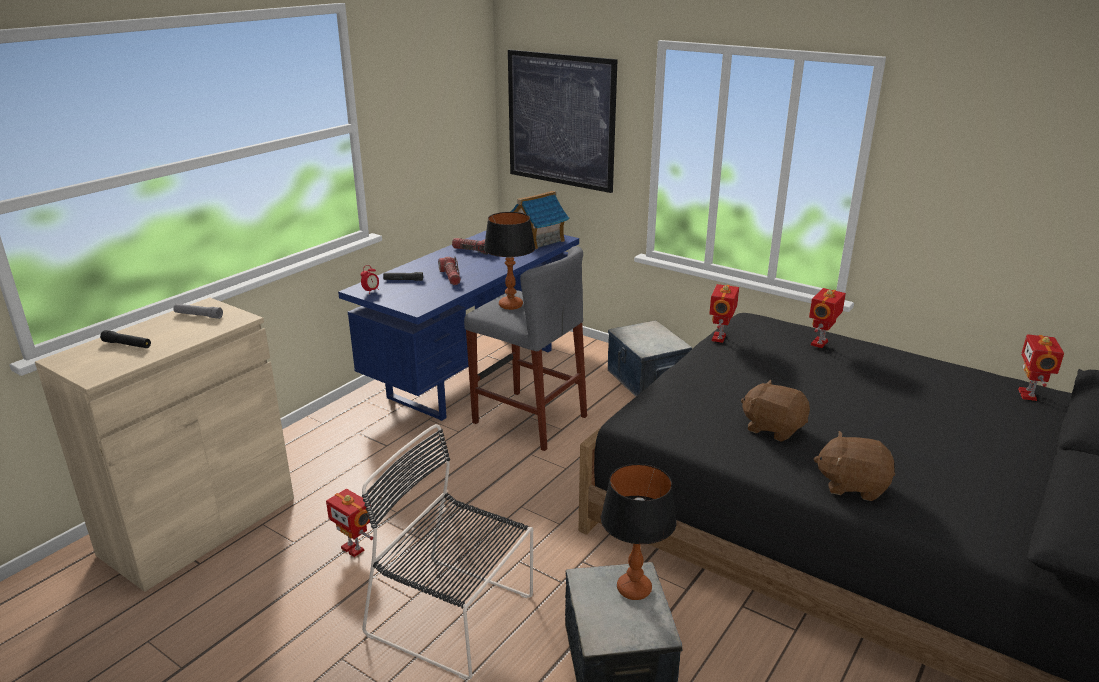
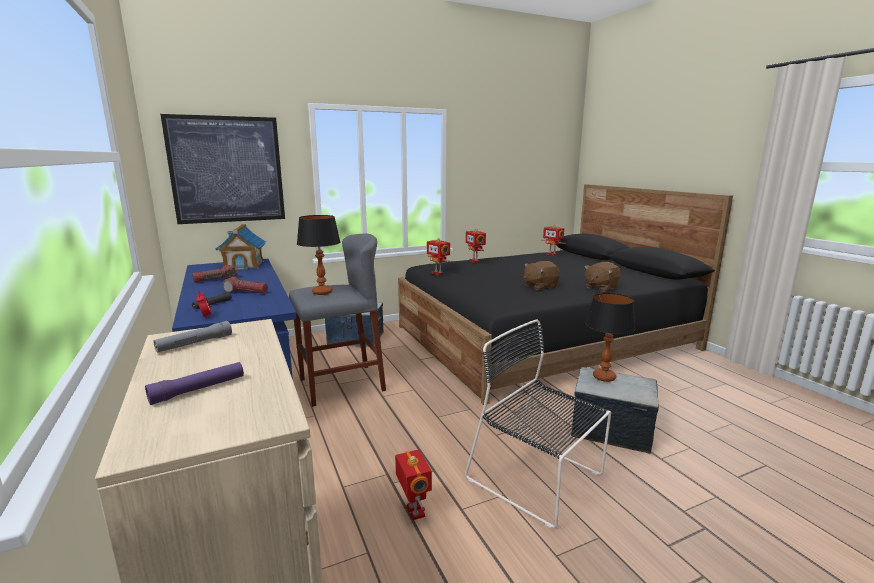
camera: 60 degrees left, 10 degrees down
(127, 345) = (198, 390): black flashlight -> purple flashlight
(354, 548) = (414, 512): toy robot -> toy robot turned 90 degrees counterclockwise
(455, 617) = (538, 479): black chair -> black chair turned 75 degrees clockwise

